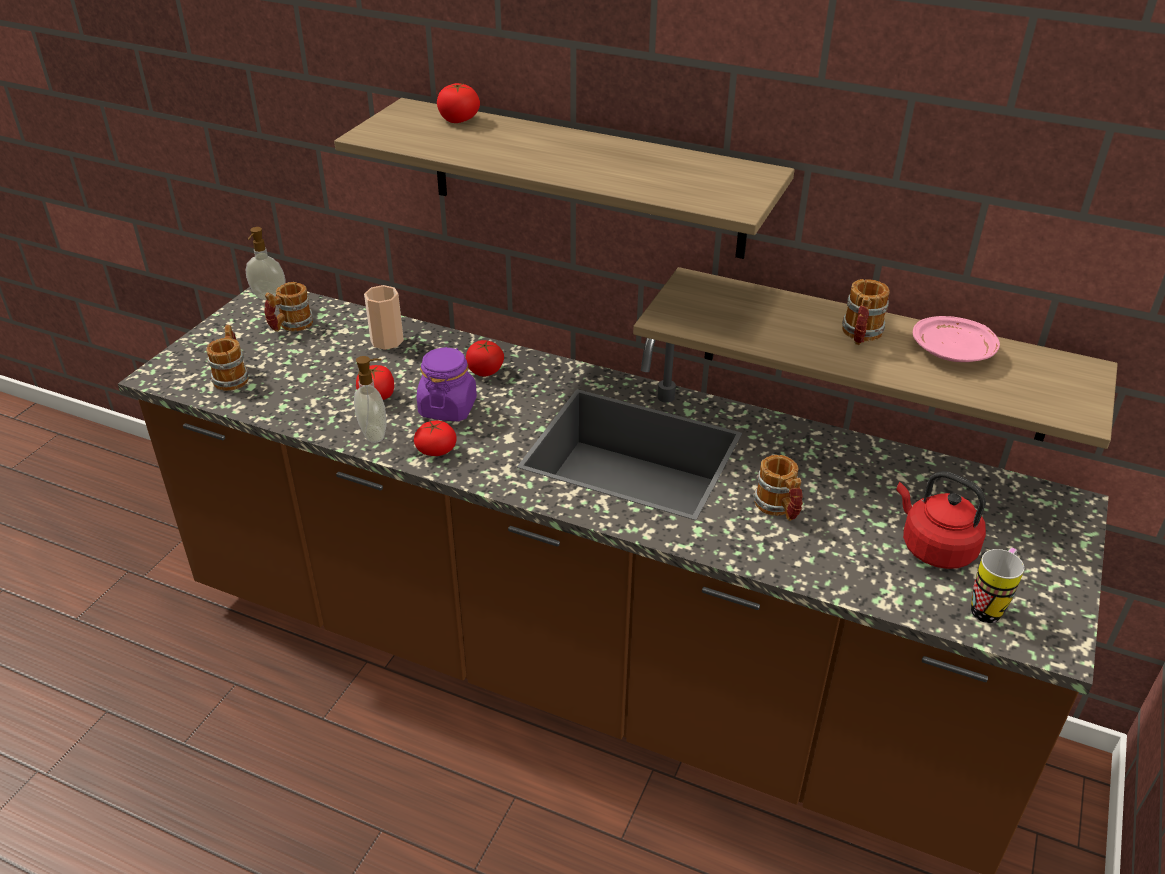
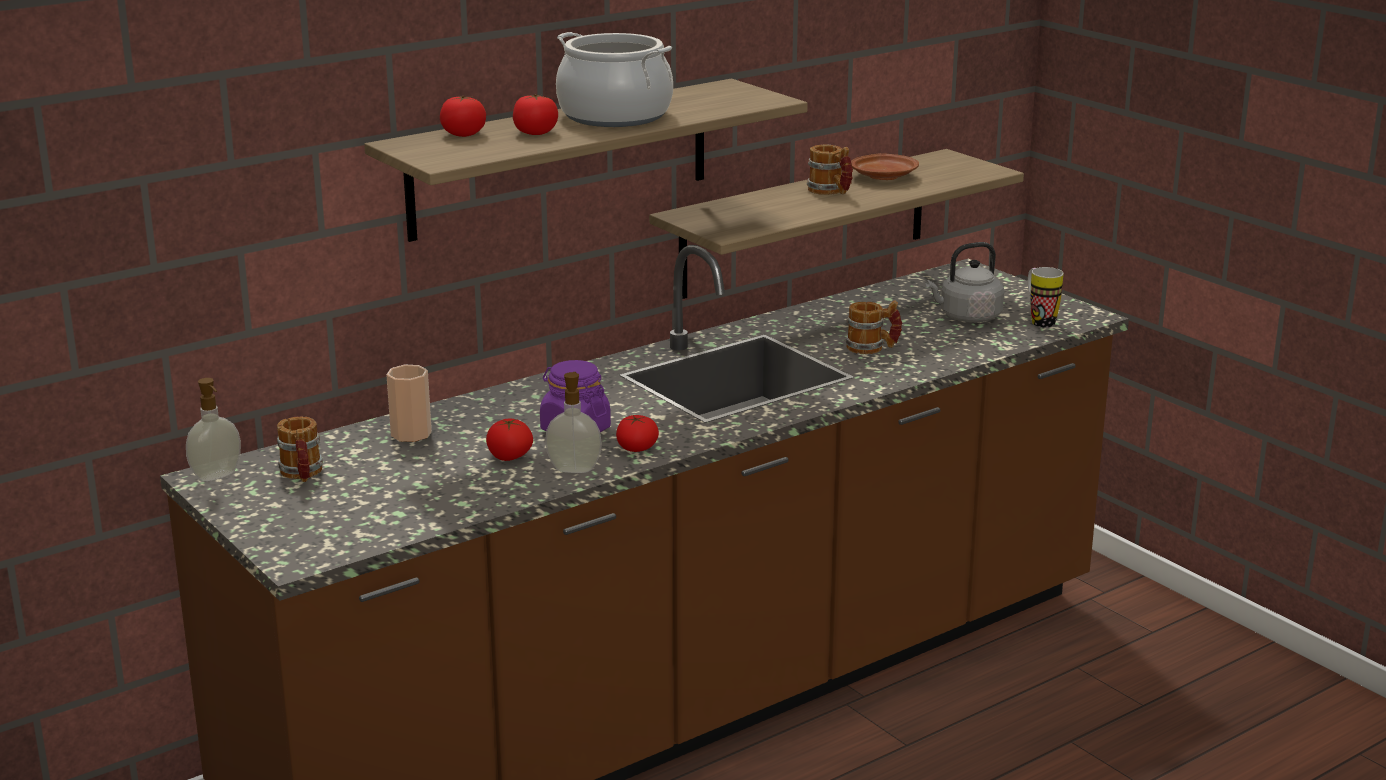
camera: 60 degrees left, 15 degrees down
(233, 376) = (363, 519): mug -> none
(485, 371) = (535, 403): tomato -> tomato (535, 133)
(585, 156) = (615, 115): none -> cooking pot
(934, 547) = (967, 317): red kettle -> grey kettle
(953, 352) = (884, 177): pink plate -> brown plate

